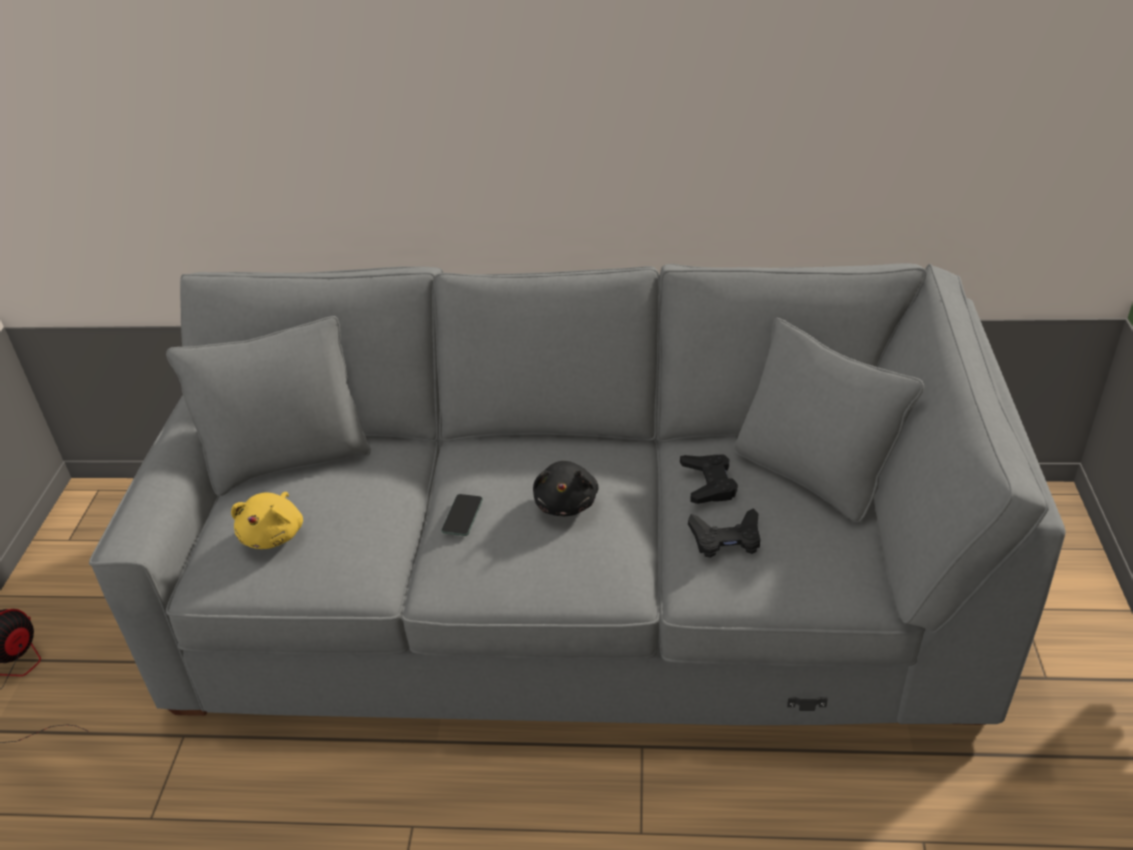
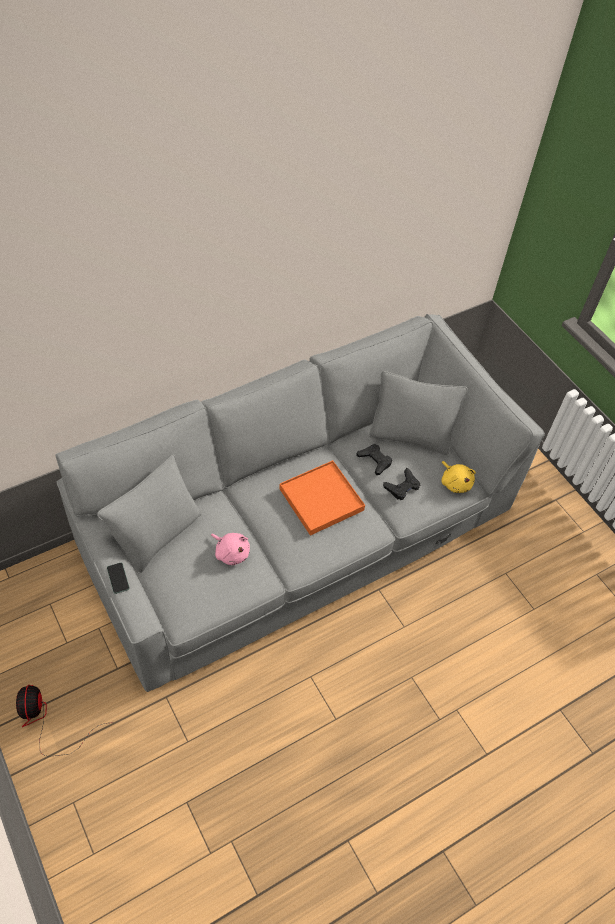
camera: 40 degrees left, 15 degrees up
(274, 534) = (196, 581): yellow plush toy -> yellow plush toy (455, 482)
(359, 519) = (231, 552): none -> pink plush toy
(462, 515) = (278, 528): phone -> phone (118, 578)
(566, 503) = (321, 499): black plush toy -> orange tray

